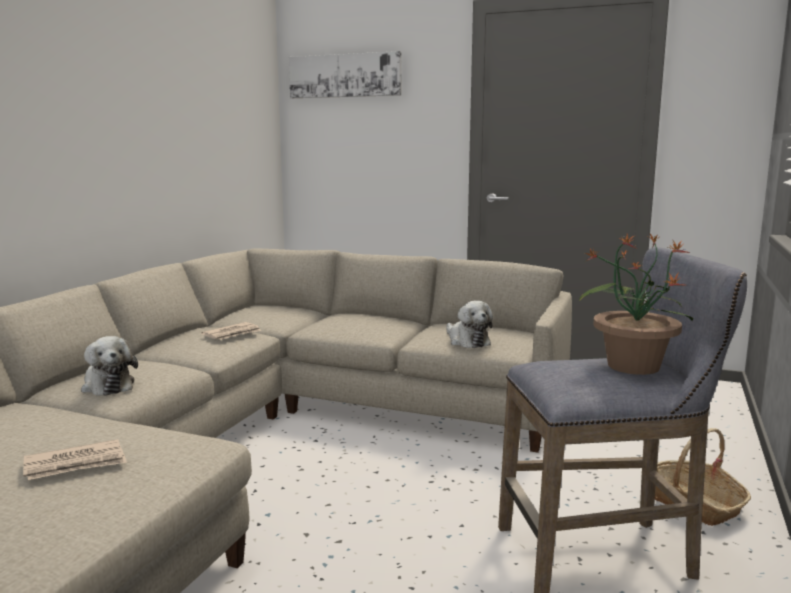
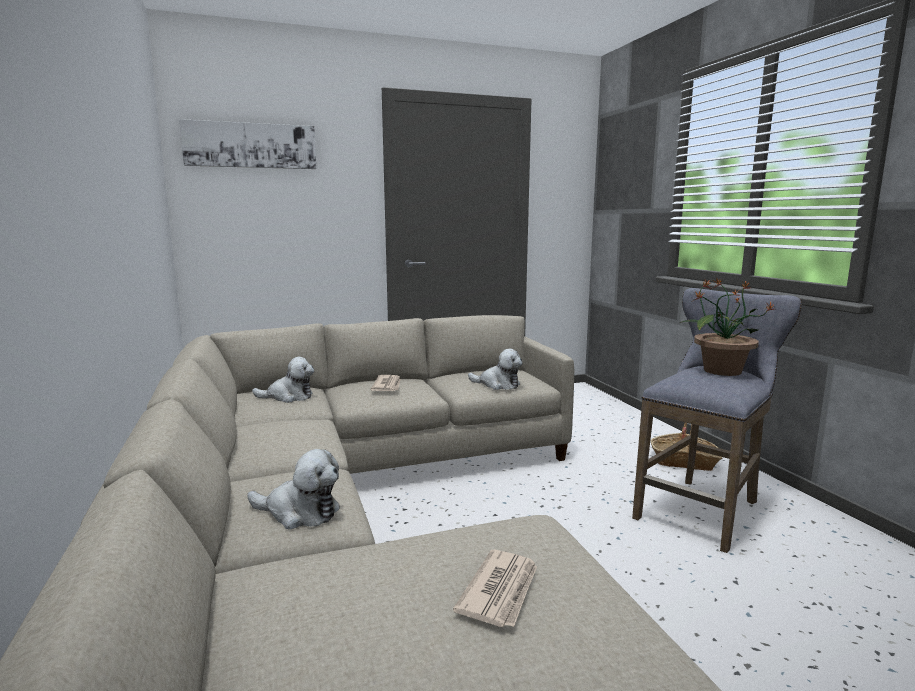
camera: 40 degrees left, 0 degrees up
(232, 334) = (300, 425): newspaper -> newspaper (387, 385)
(277, 313) = (288, 397): none -> plush toy

